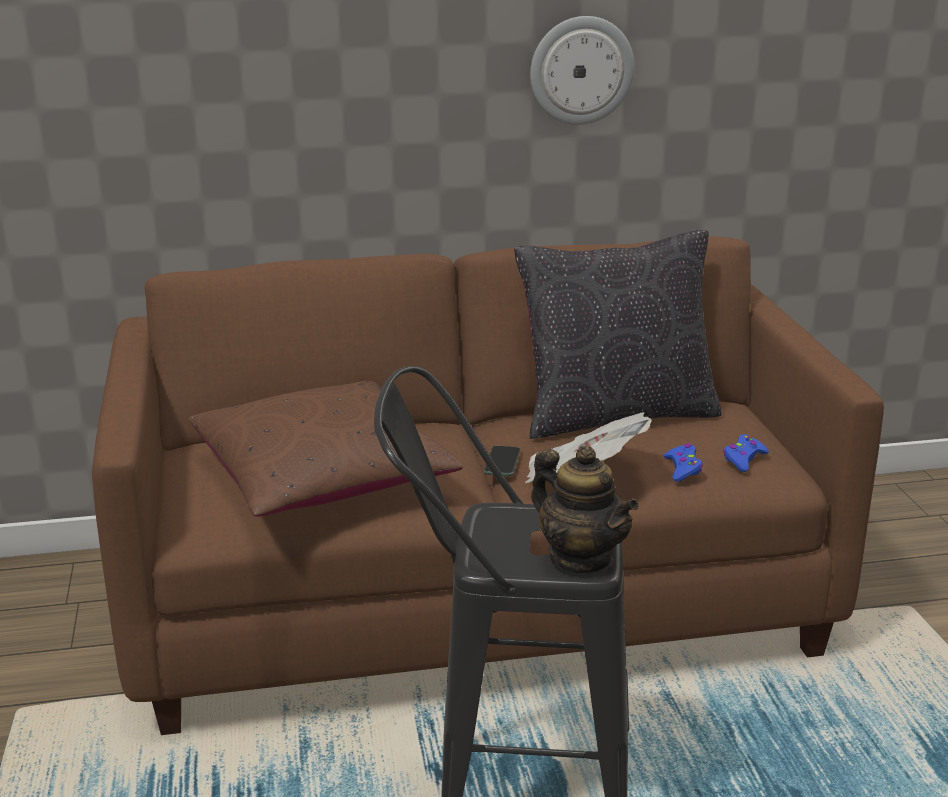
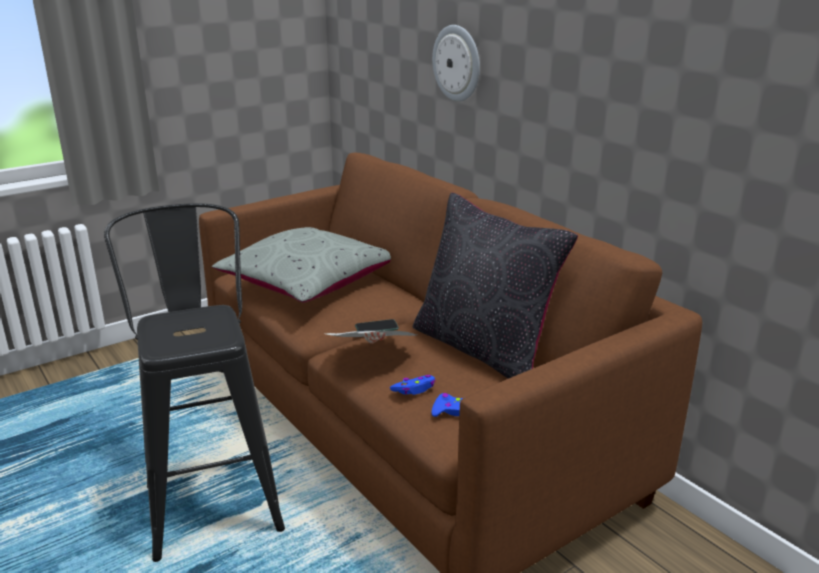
camera: 65 degrees right, 0 degrees up
(322, 477) = (308, 283): brown pillow -> grey pillow
(581, 70) = (606, 83): wall clock -> wall clock (457, 63)
(581, 559) = (168, 345): teapot -> none

